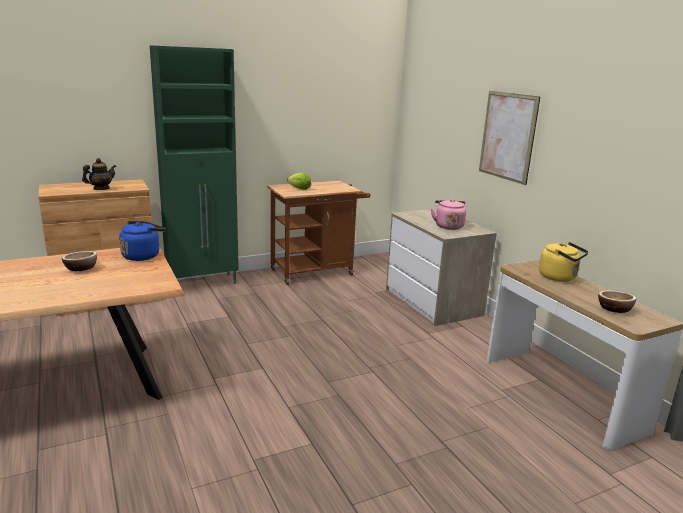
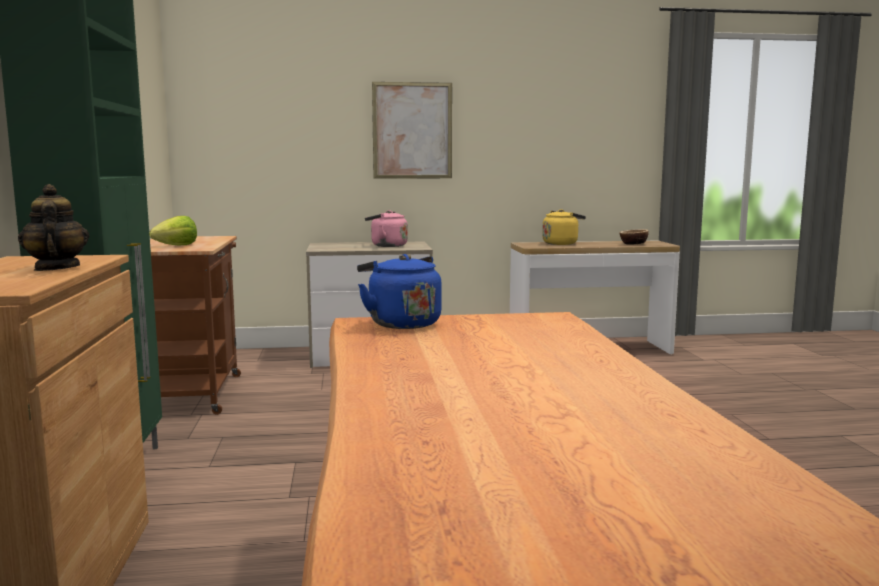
camera: 70 degrees left, 10 degrees down
(81, 268) = (449, 350): bowl -> none

